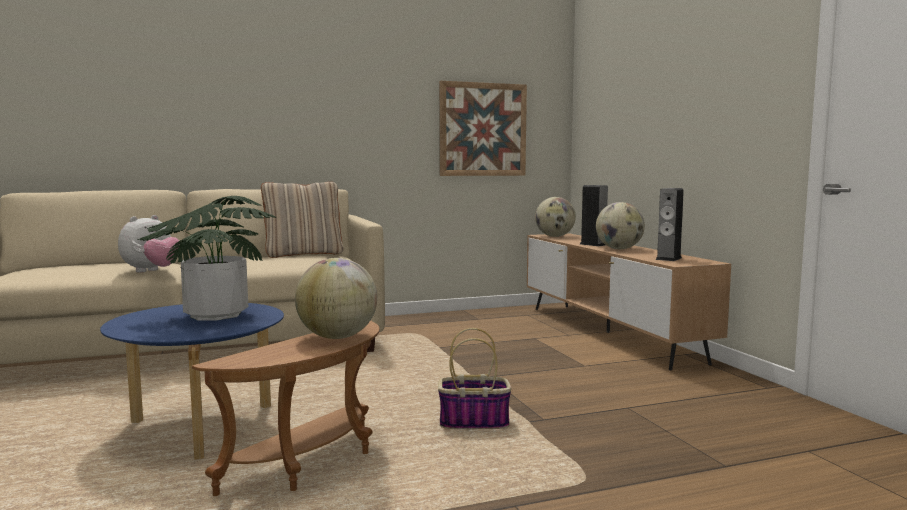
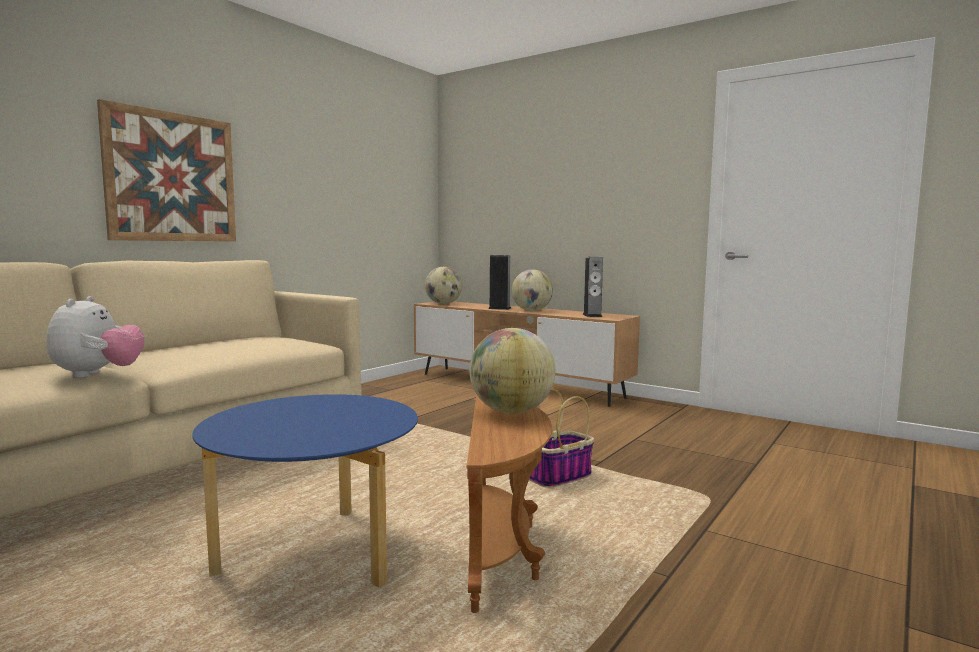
camera: 35 degrees left, 0 degrees up
(215, 315) = (321, 412): potted plant -> none
(304, 254) = (239, 337): beige pillow -> none
(483, 129) = (372, 200): picture -> picture (172, 177)

